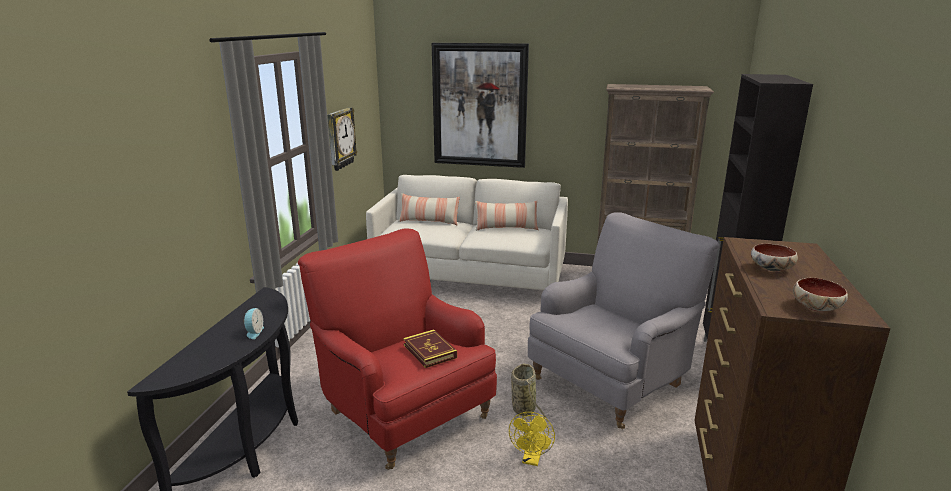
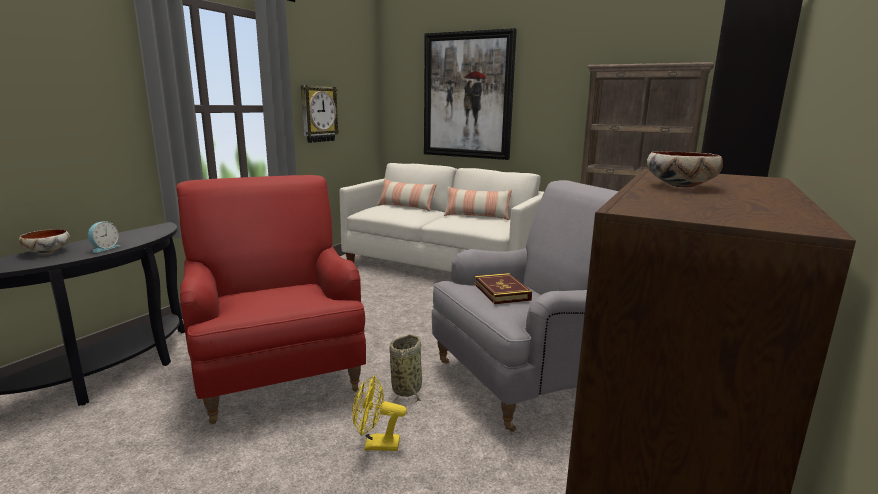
camera: 15 degrees right, 5 degrees down
(429, 351) = (286, 296): book -> book (501, 292)
(531, 459) = (376, 445): yellow fan -> yellow fan turned 60 degrees clockwise
(815, 307) = (712, 212): bowl -> bowl (48, 251)

